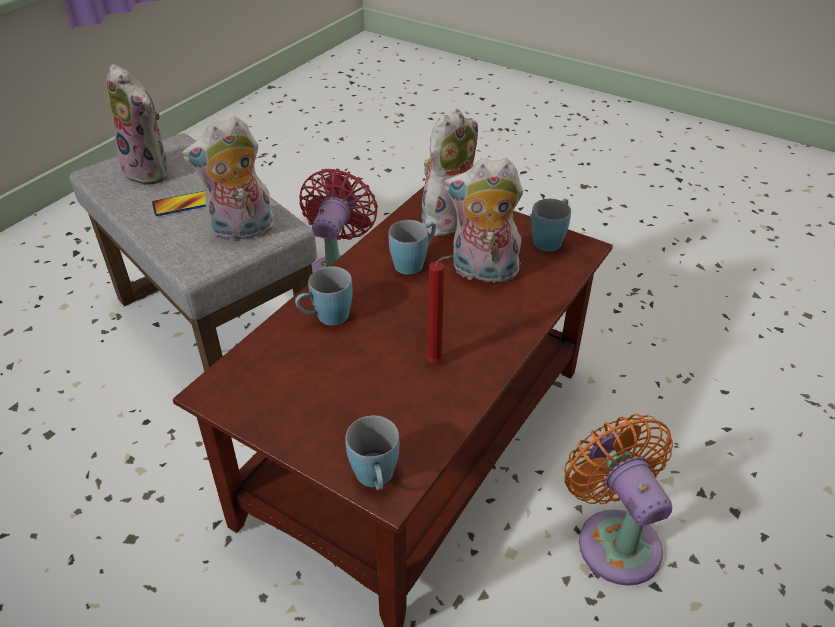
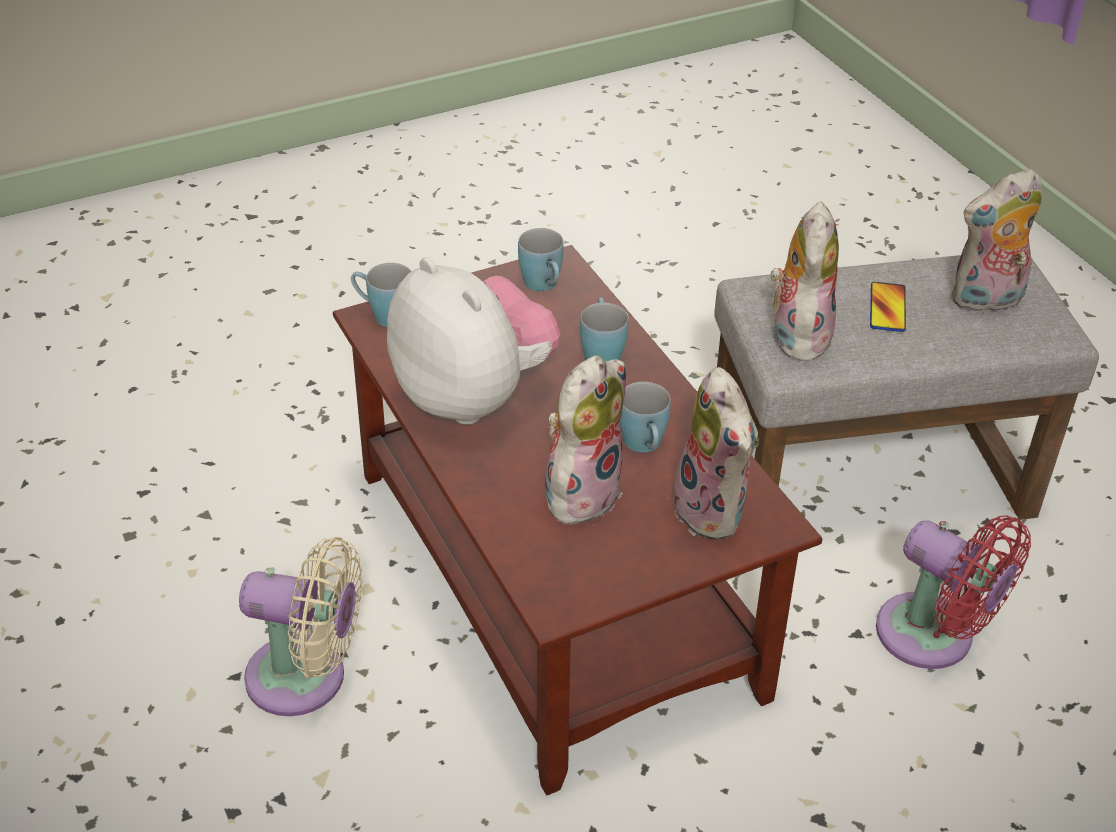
camera: 120 degrees right, 0 degrees up
(437, 363) = (473, 397): red candle -> plush toy
(550, 239) = (597, 586): blue mug -> blue mug (544, 286)
(615, 538) = (306, 678): orange fan -> beige fan

